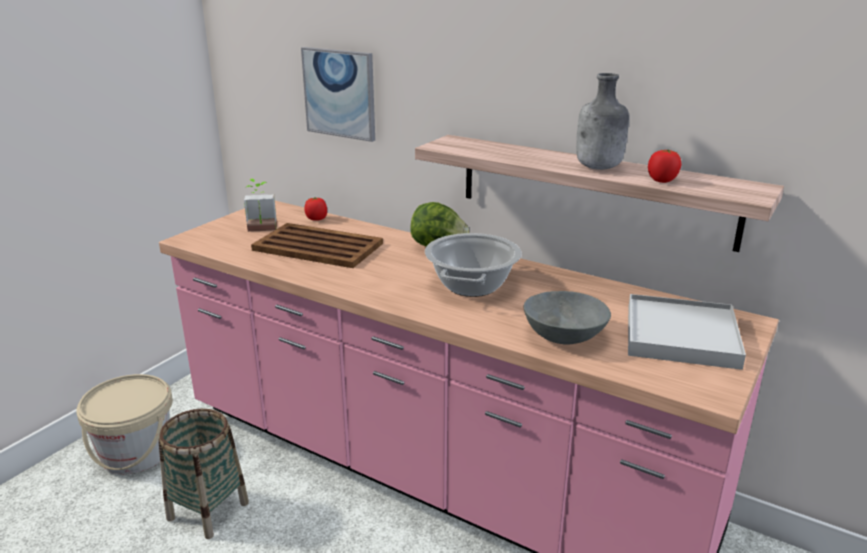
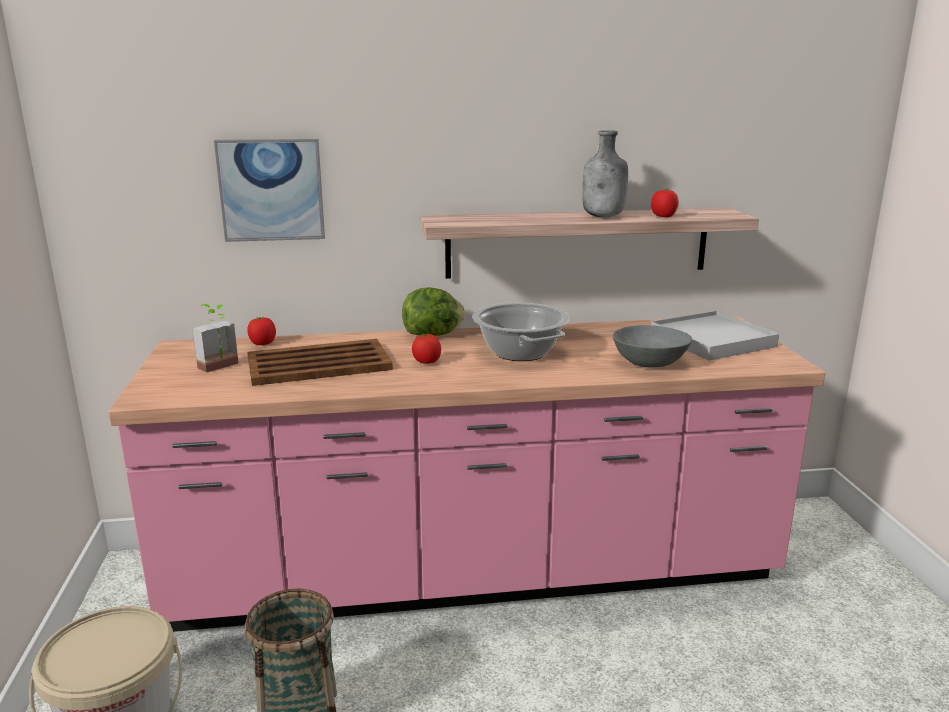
camera: 40 degrees left, 5 degrees down
(387, 270) = (427, 362): none -> tomato

